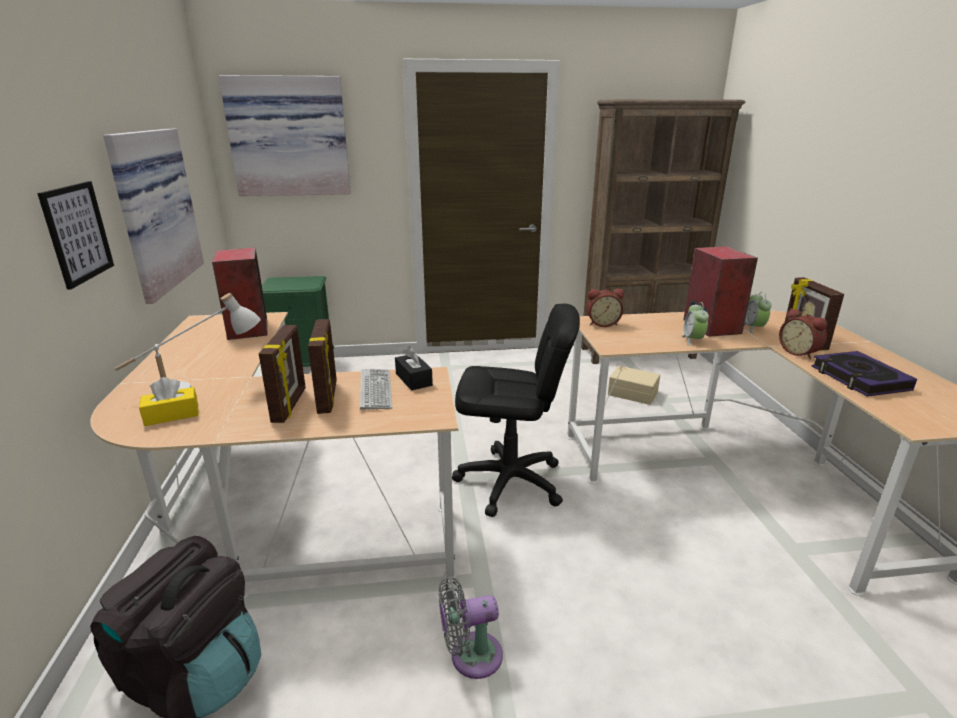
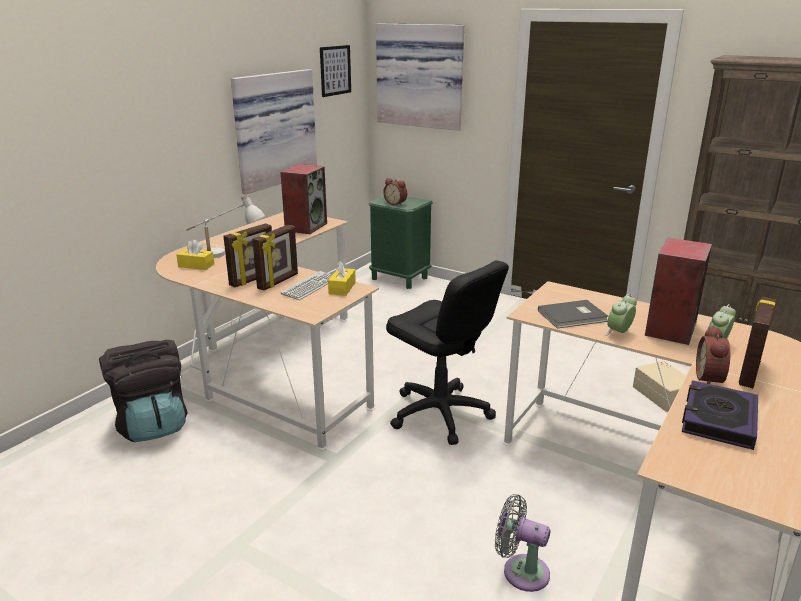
camera: 40 degrees right, 0 degrees up
(77, 233) = (192, 141): picture -> picture (335, 70)
(413, 379) = (342, 288): black tissue box -> yellow tissue box
(470, 656) = (277, 492): grey fan -> grey fan (521, 571)
(602, 323) = (563, 294): alarm clock -> alarm clock (396, 203)
(643, 338) = (573, 316): none -> grey book

